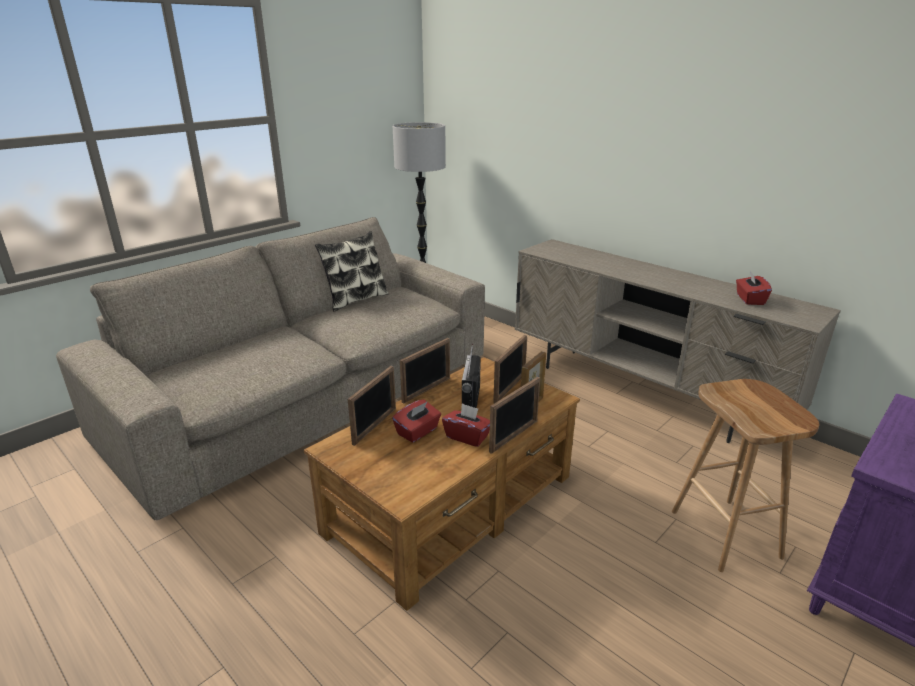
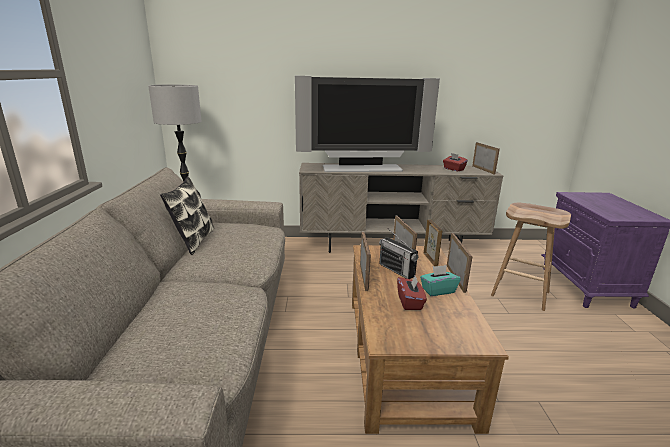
camera: 45 degrees left, 5 degrees down
(375, 426) = (381, 313): picture frame -> picture frame (483, 170)
(467, 437) = (438, 290): red tissue box -> turquoise tissue box
(605, 265) = (362, 169): none -> television

